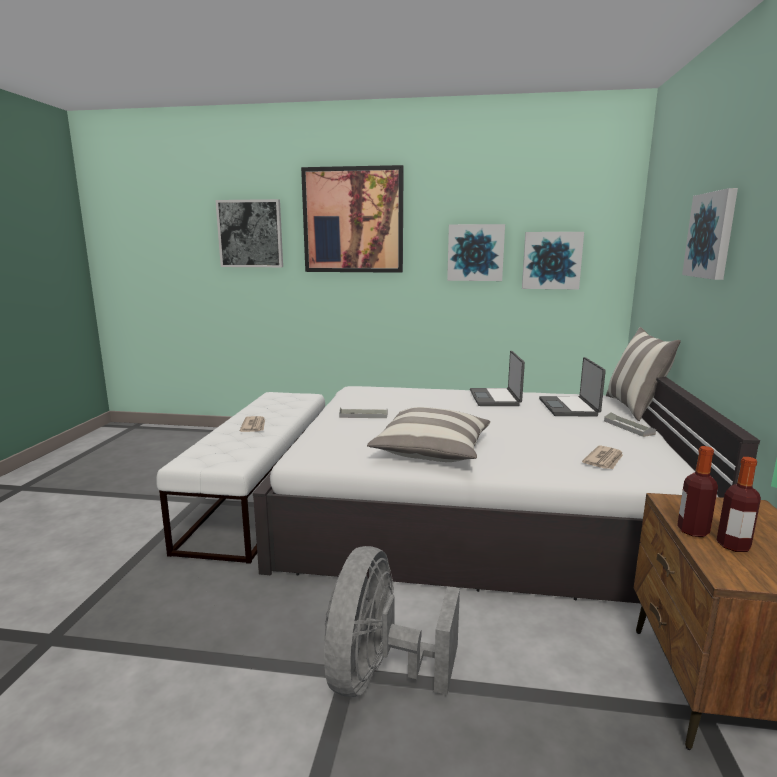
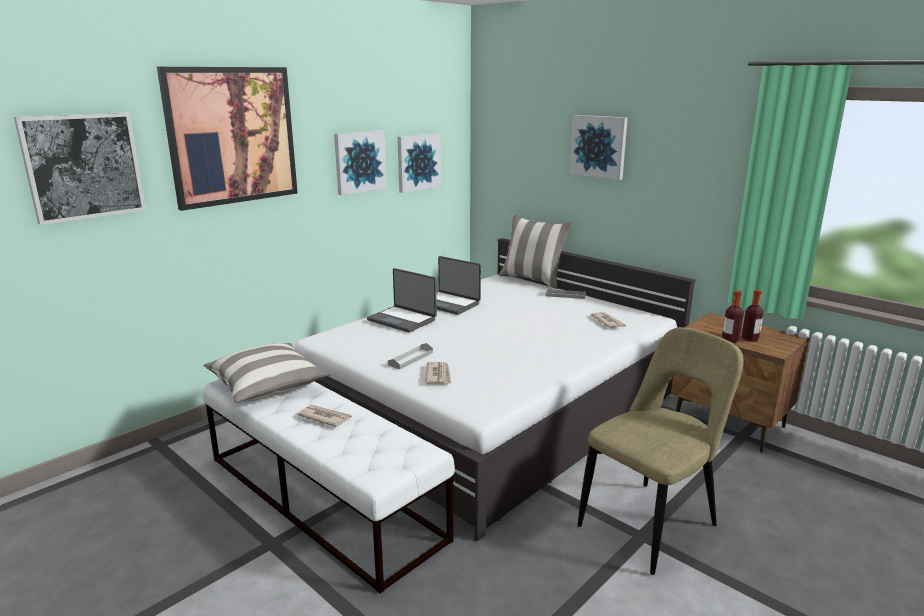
camera: 55 degrees left, 5 degrees up
(346, 429) = (438, 375): none -> newspaper
(380, 675) = (652, 523): grey fan -> beige chair
(432, 451) = (530, 361): pillow -> pillow (267, 386)
(569, 407) = (505, 293): laptop -> laptop (403, 320)

